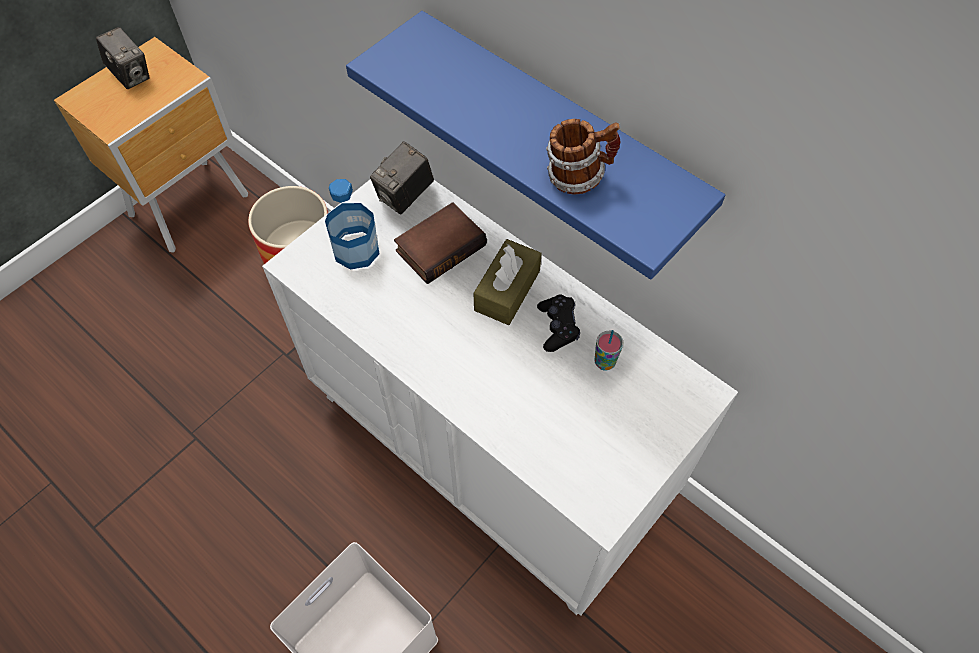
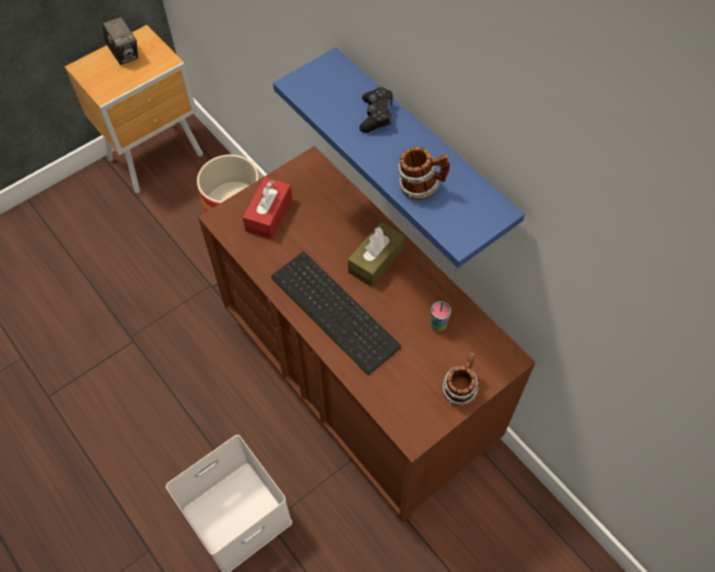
camera: 10 degrees right, 0 degrees up
(356, 250) = (269, 214): bottle -> red tissue box
(405, 196) = (312, 178): camera -> none
(440, 246) = (332, 220): book -> none
(470, 362) = (337, 310): none -> keyboard
(490, 450) = (359, 385): white dresser -> brown dresser
(558, 327) = (408, 294): black game controller -> black game controller (376, 115)
(649, 442) = (459, 389): none -> mug

